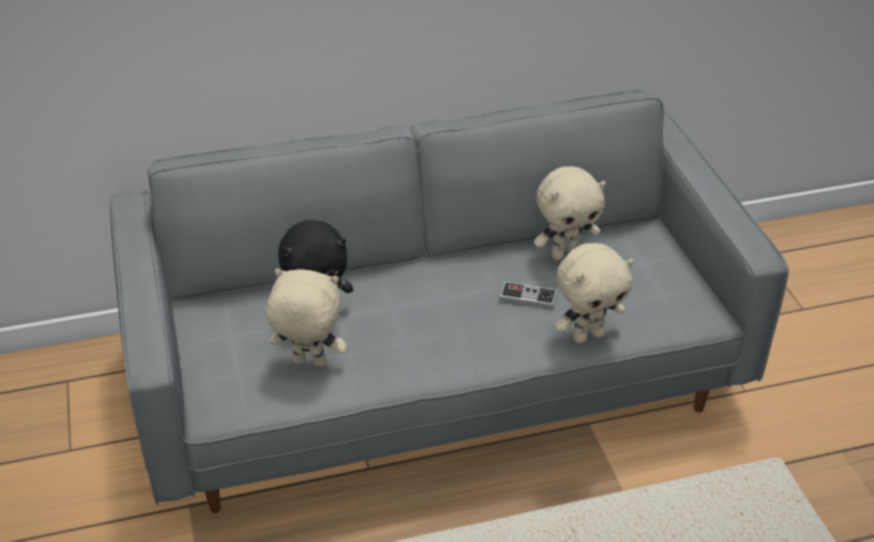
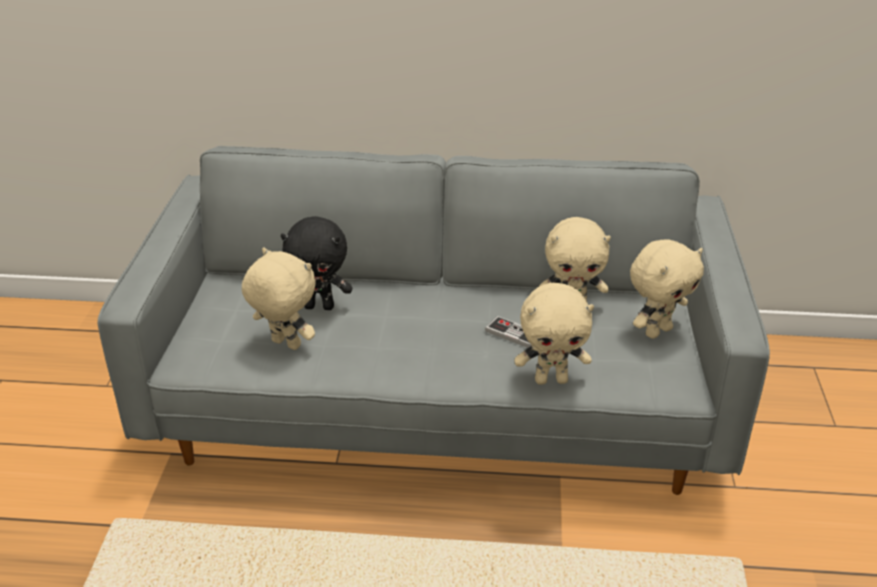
camera: 20 degrees right, 5 degrees down
(655, 262) = (657, 331): none -> beige plush toy

